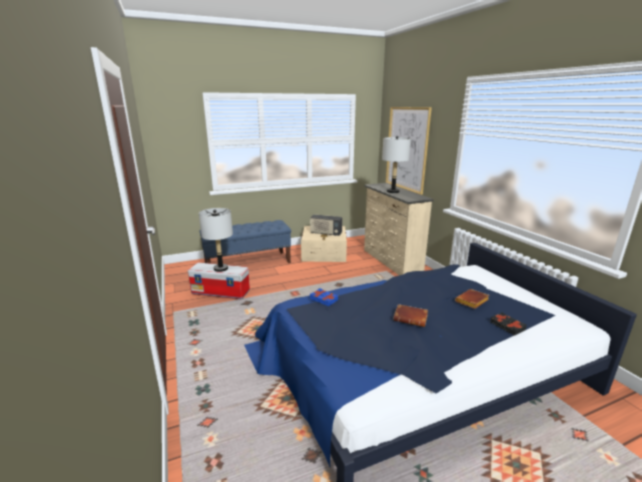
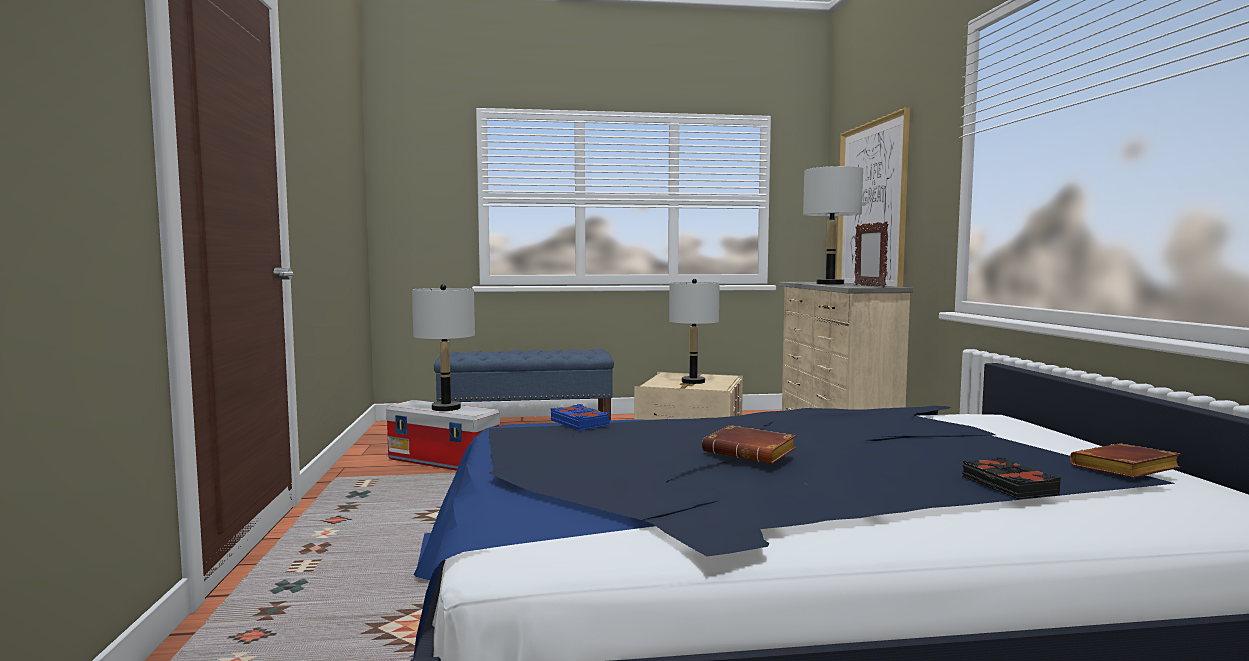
camera: 15 degrees right, 15 degrees down
(326, 233) = (693, 382): radio -> grey table lamp
(414, 197) = (869, 286): none -> picture frame
(472, 302) = (936, 447): brown book -> brown book (1125, 470)

